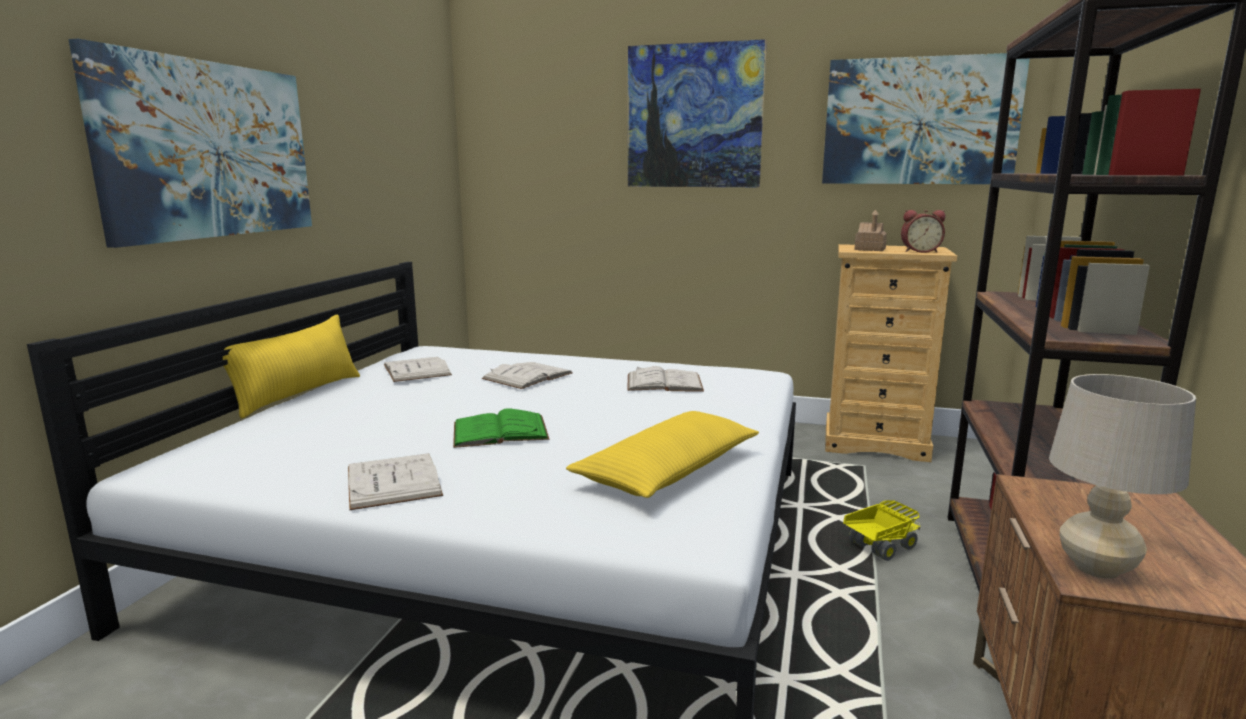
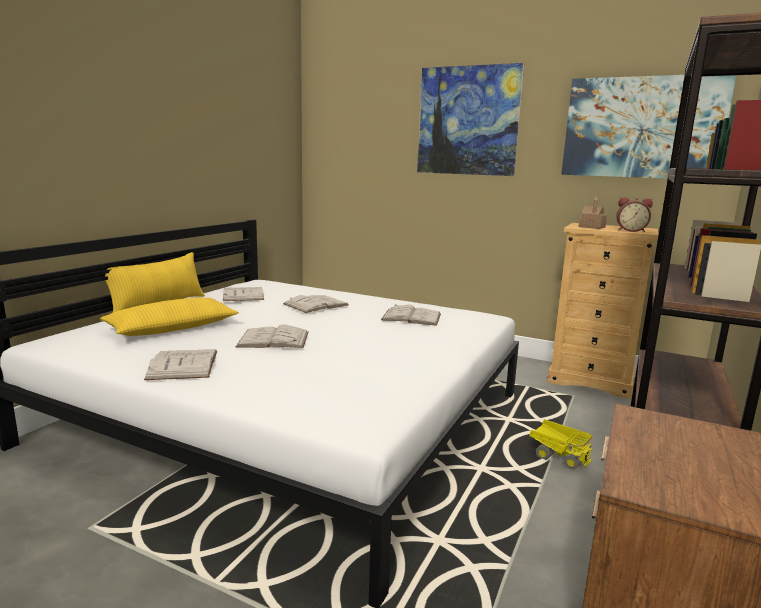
camera: 10 degrees right, 0 degrees up
(209, 150) = (105, 135): picture -> none
(500, 431) = (273, 339): green book -> white book
(668, 471) = (374, 377): yellow pillow -> yellow pillow (172, 328)
(879, 547) = (558, 456): toy truck -> toy truck turned 60 degrees clockwise
(1097, 568) = (644, 479): beige table lamp -> none

